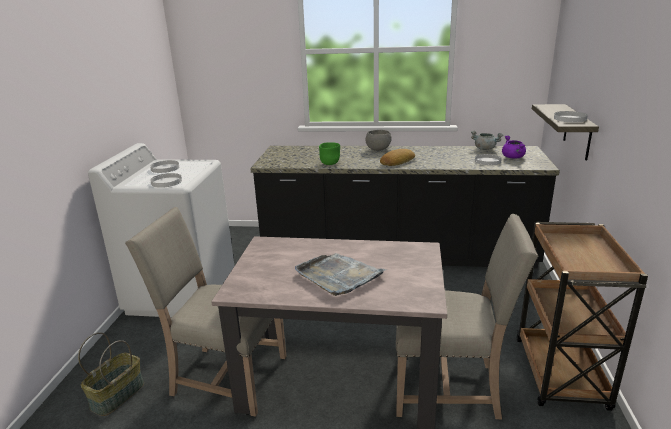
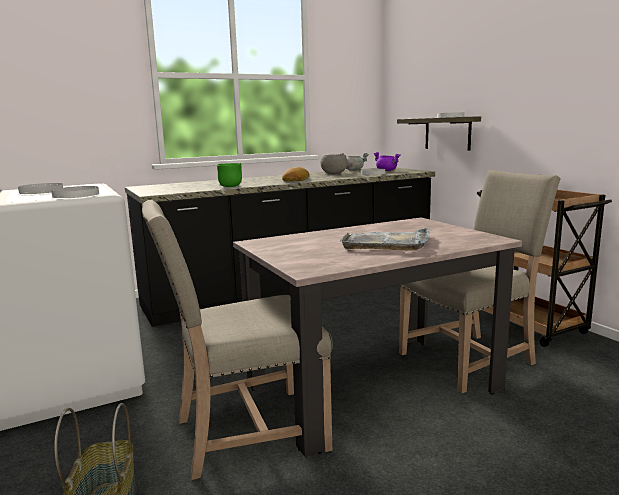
camera: 35 degrees left, 10 degrees down
(378, 149) = (258, 178): grey bowl -> grey bowl (333, 174)

